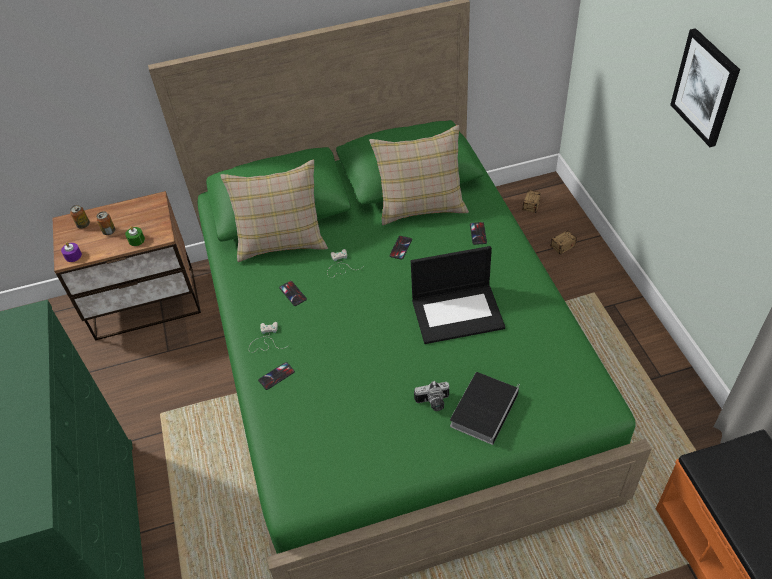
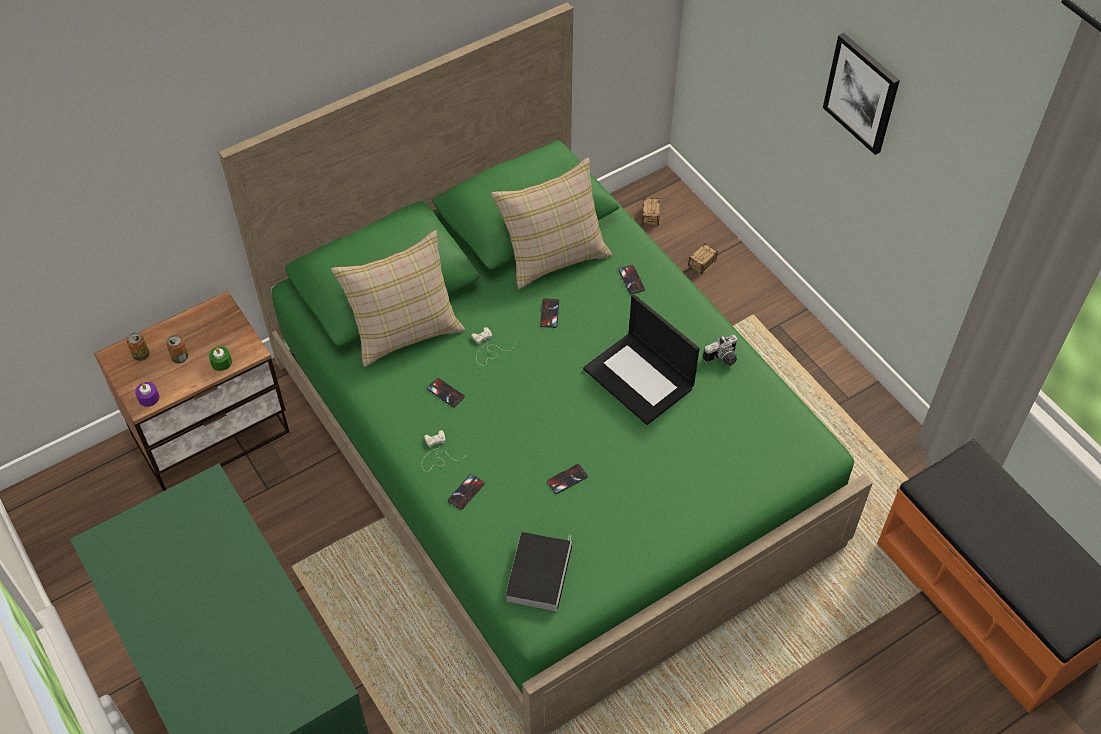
camera: 20 degrees left, 5 degrees up
(365, 383) = (567, 479): none -> phone
(433, 403) = (647, 484): camera -> camera (722, 359)
(458, 313) = (640, 378): laptop -> laptop turned 75 degrees clockwise
(484, 408) = (702, 478): book -> book (539, 571)

